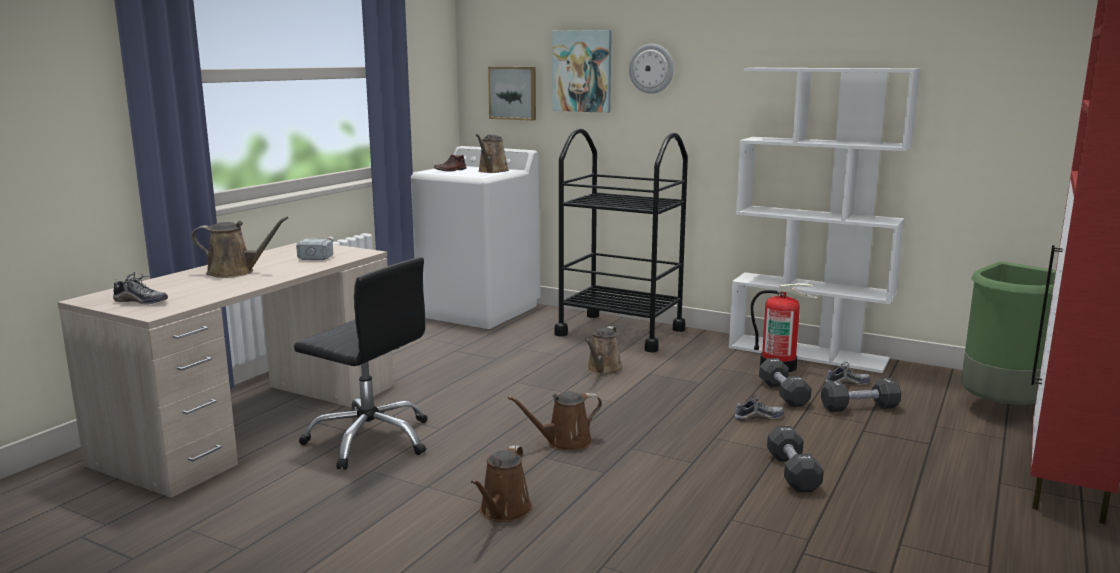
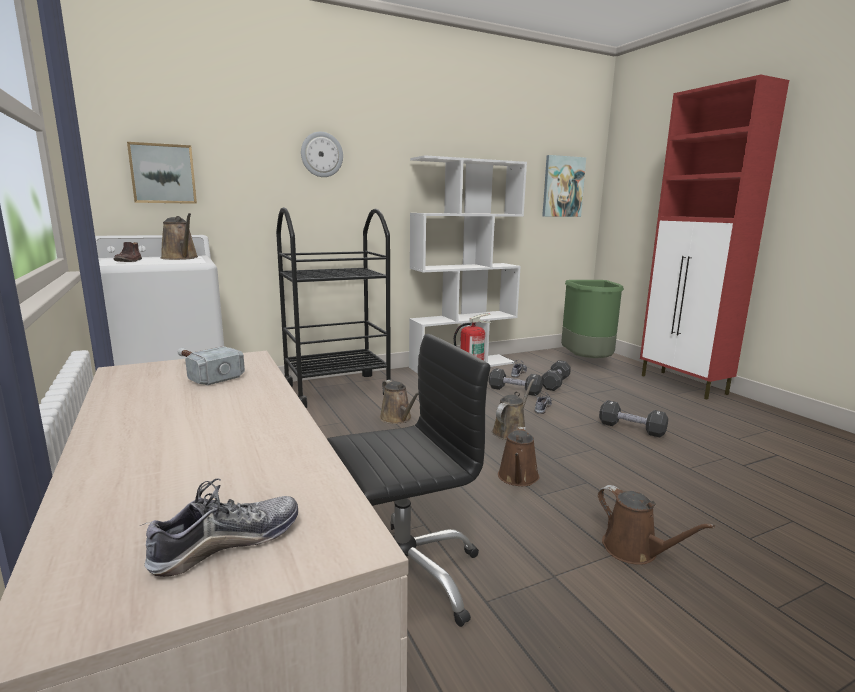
camera: 55 degrees left, 0 degrees up
(235, 272) = (181, 430): brown watering can -> brown watering can (511, 431)
(582, 71) = (249, 153): picture -> picture (562, 187)

